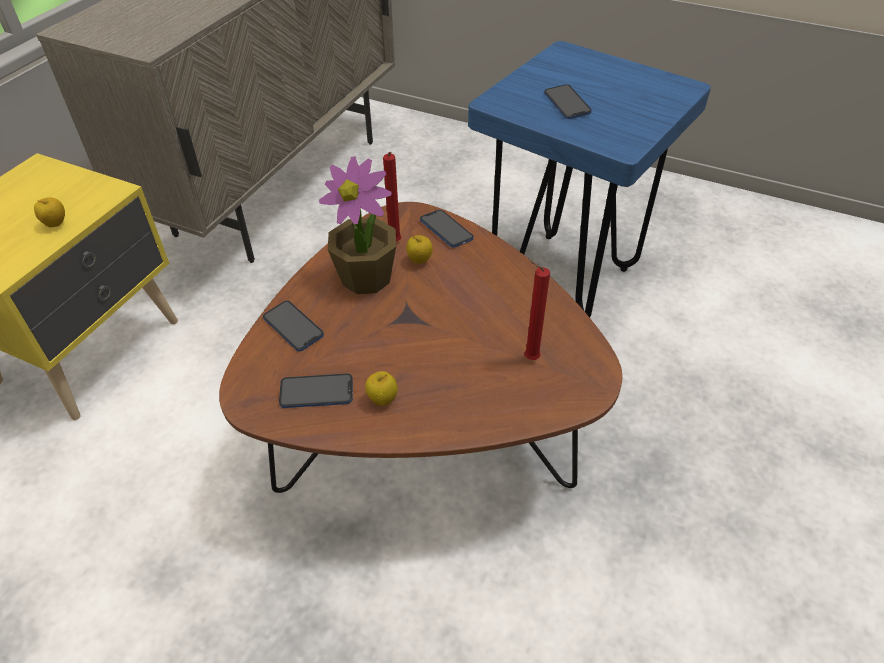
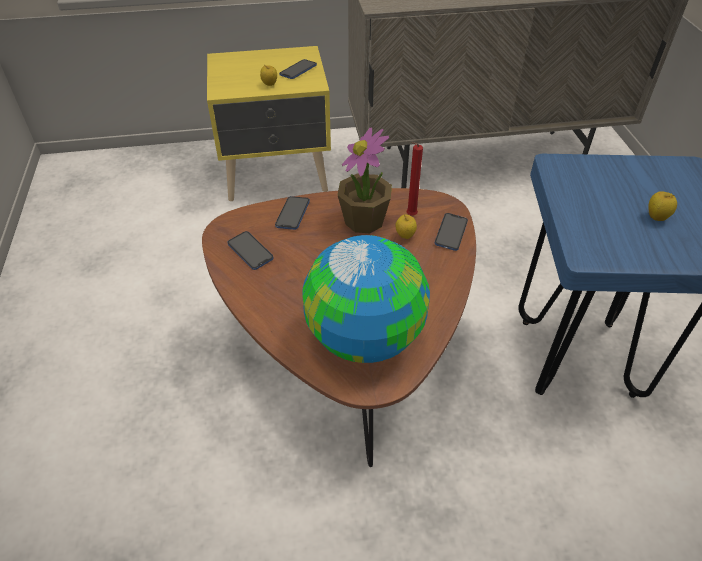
camera: 55 degrees right, 0 degrees up
(383, 400) = (267, 282): apple -> apple (656, 217)
(529, 358) = (365, 336): red candle -> globe
(567, 103) = (608, 200): phone -> phone (298, 70)

